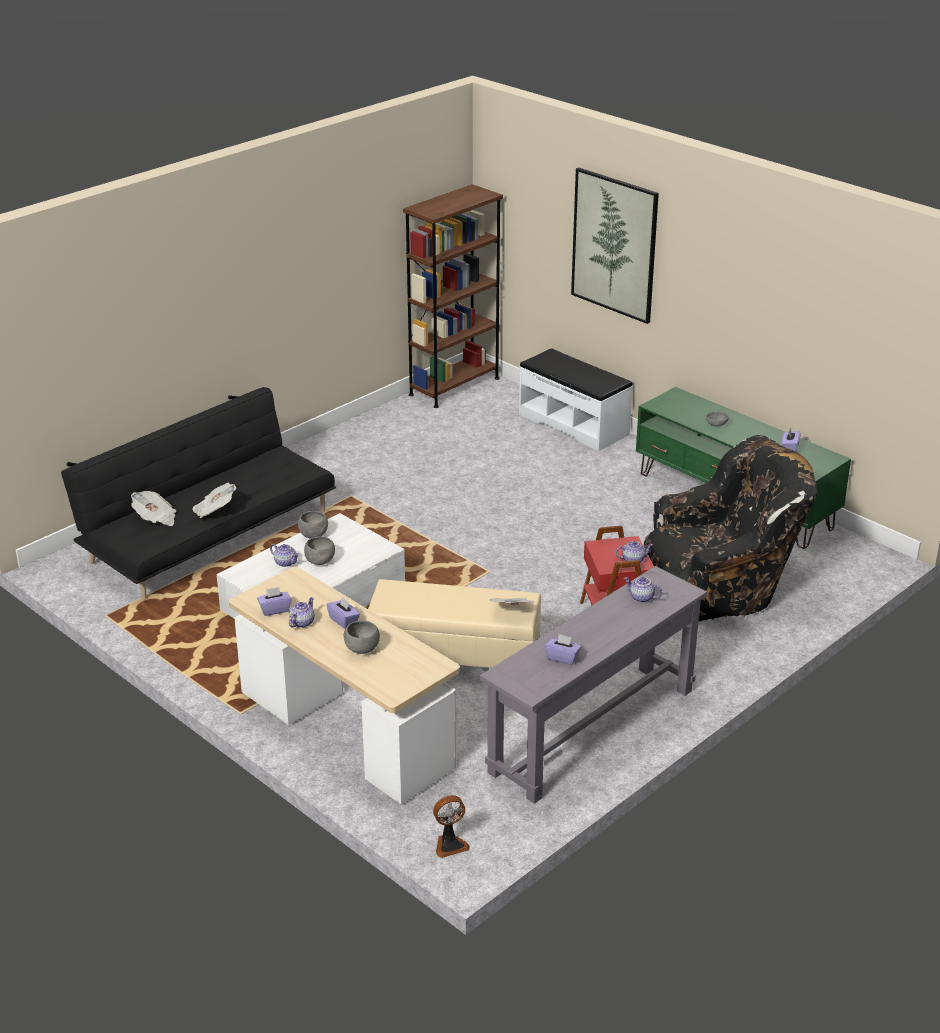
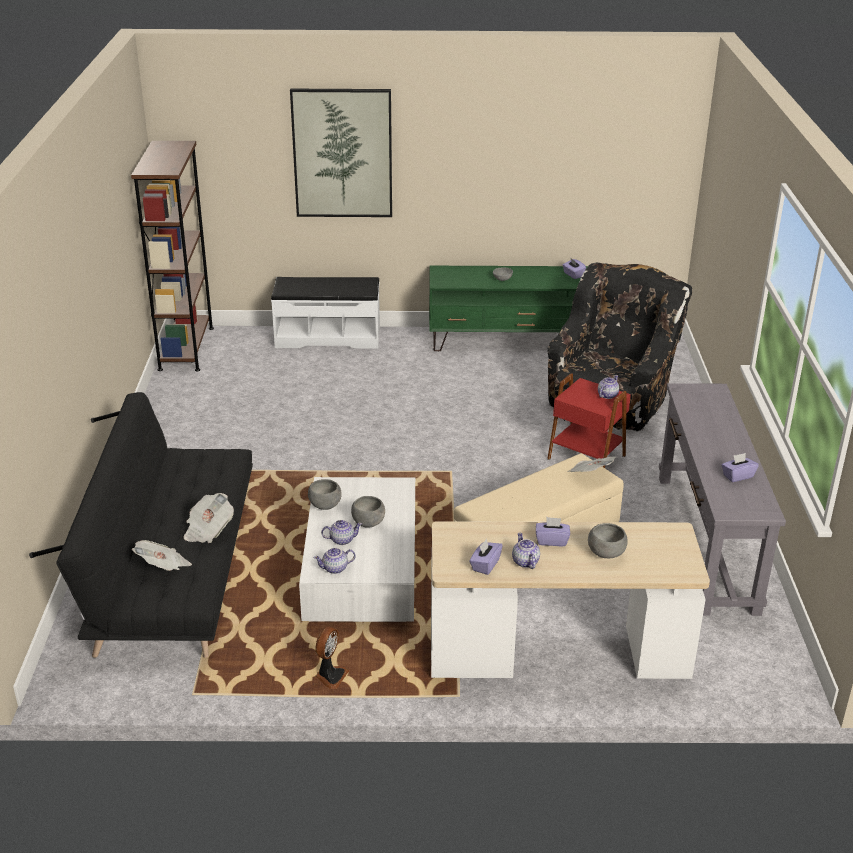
camera: 45 degrees left, 0 degrees up
(450, 844) = (767, 683): fan -> fan (330, 676)
(641, 598) = (701, 409): teapot -> teapot (335, 569)

